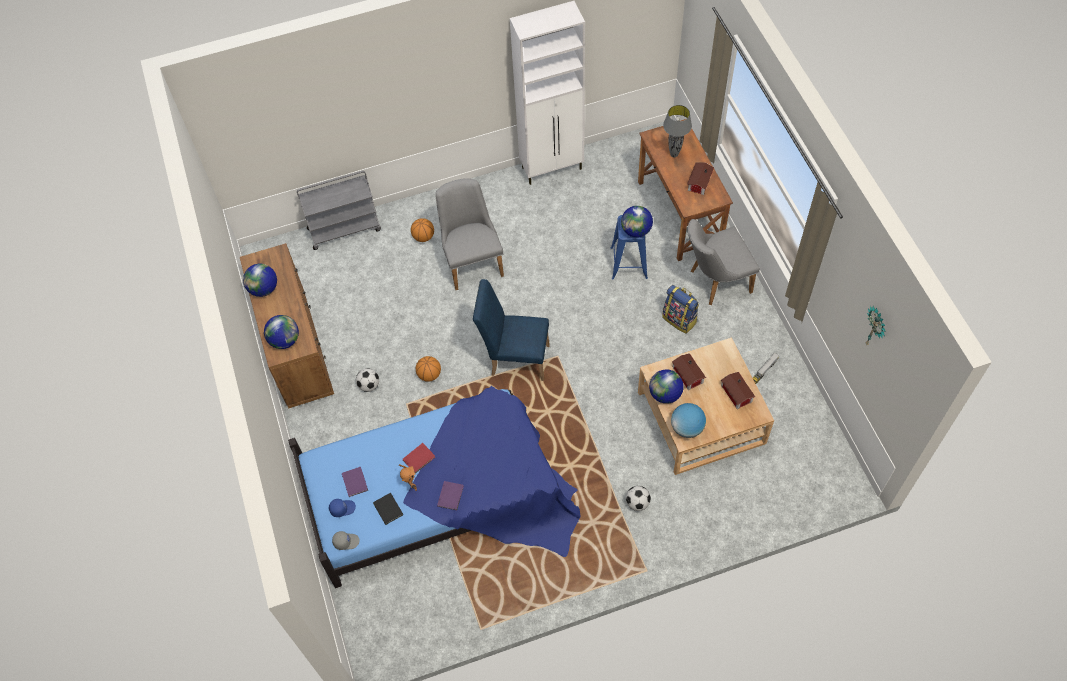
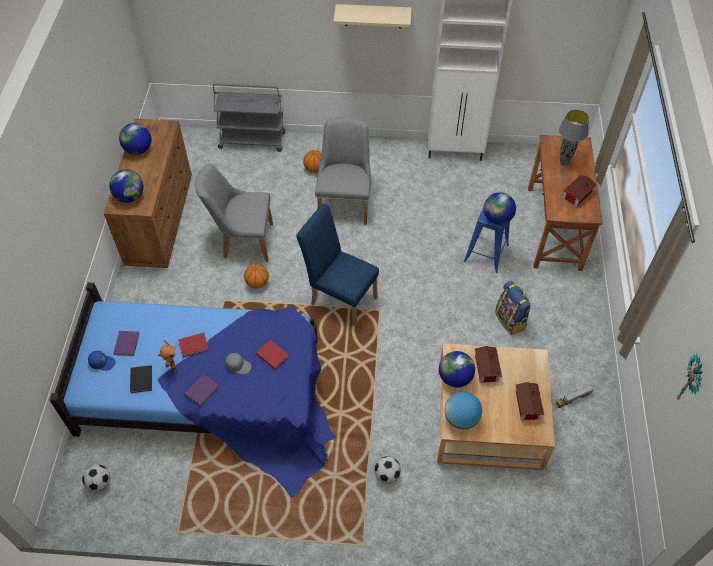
camera: 20 degrees right, 5 degrees down
(346, 541) = (88, 393): grey cap -> grey cap (238, 365)
(369, 385) = (201, 272): football -> football (99, 483)
(446, 74) = (373, 16): none -> beige shelf
(496, 438) = (272, 354): none -> red book
(714, 282) = (560, 299): grey chair -> grey chair (242, 241)

